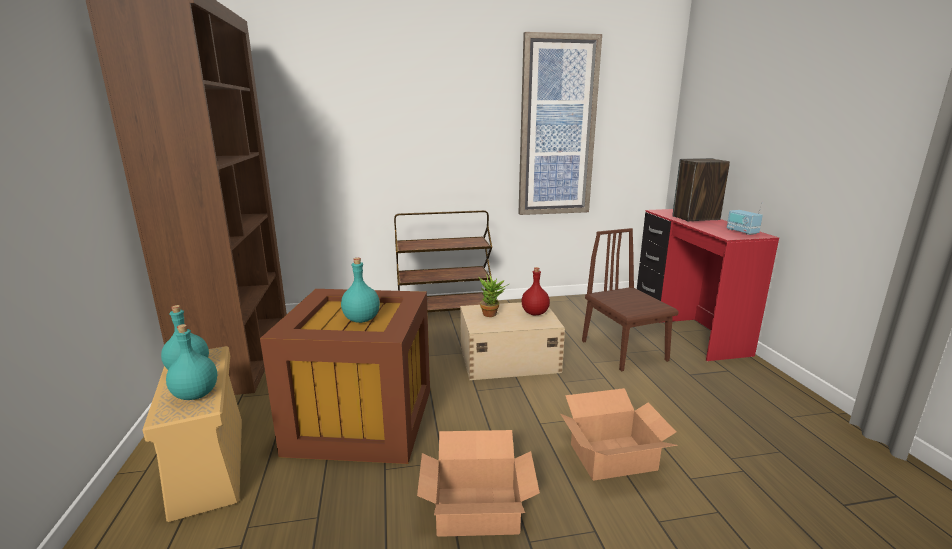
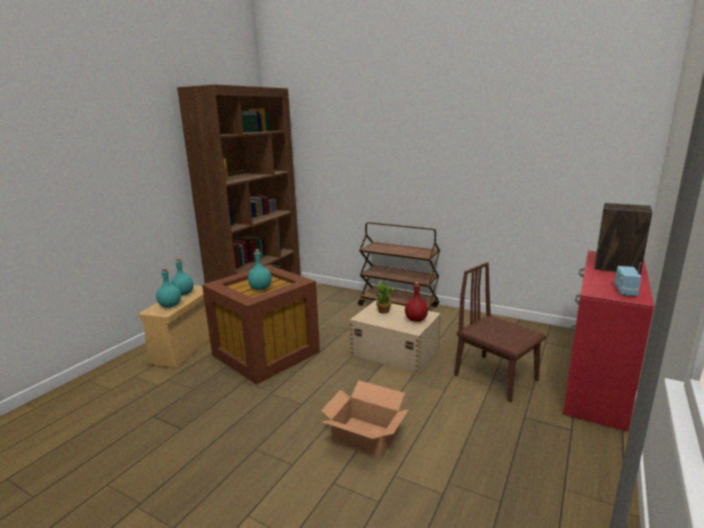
camera: 40 degrees right, 0 degrees up
(476, 509) = (254, 421): cardboard box -> none
(557, 128) = (515, 161): picture -> none
(623, 350) = (496, 377): brown chair -> brown chair turned 60 degrees counterclockwise

